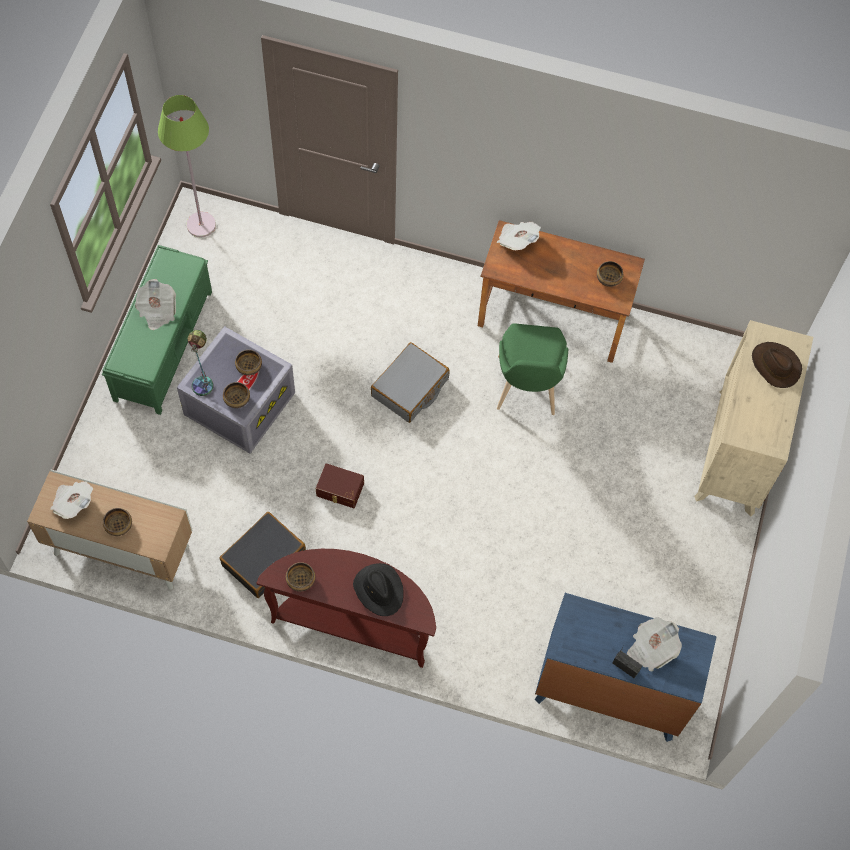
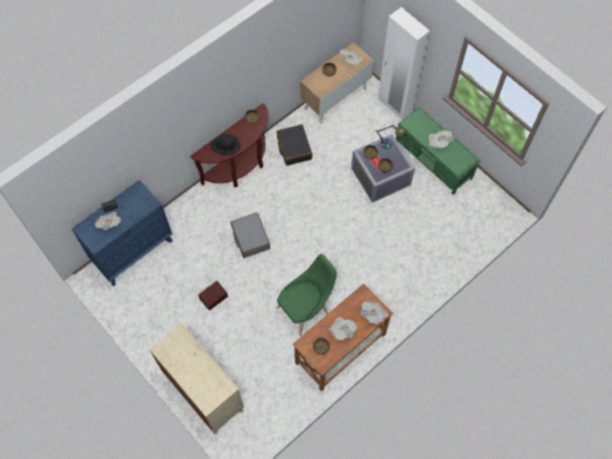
camera: 125 degrees right, 0 degrees up
(86, 449) = (394, 106): none -> white wardrobe
(201, 225) = (498, 209): green floor lamp -> none
(339, 490) = (307, 195): brown storage box -> brown storage box (213, 297)
(410, 388) = (342, 255): grey suitcase -> grey suitcase (250, 238)
(527, 390) = (306, 309): green chair -> green chair turned 105 degrees clockwise
(565, 266) = (342, 330): none -> newspaper
(775, 366) = (203, 382): brown hat -> none

